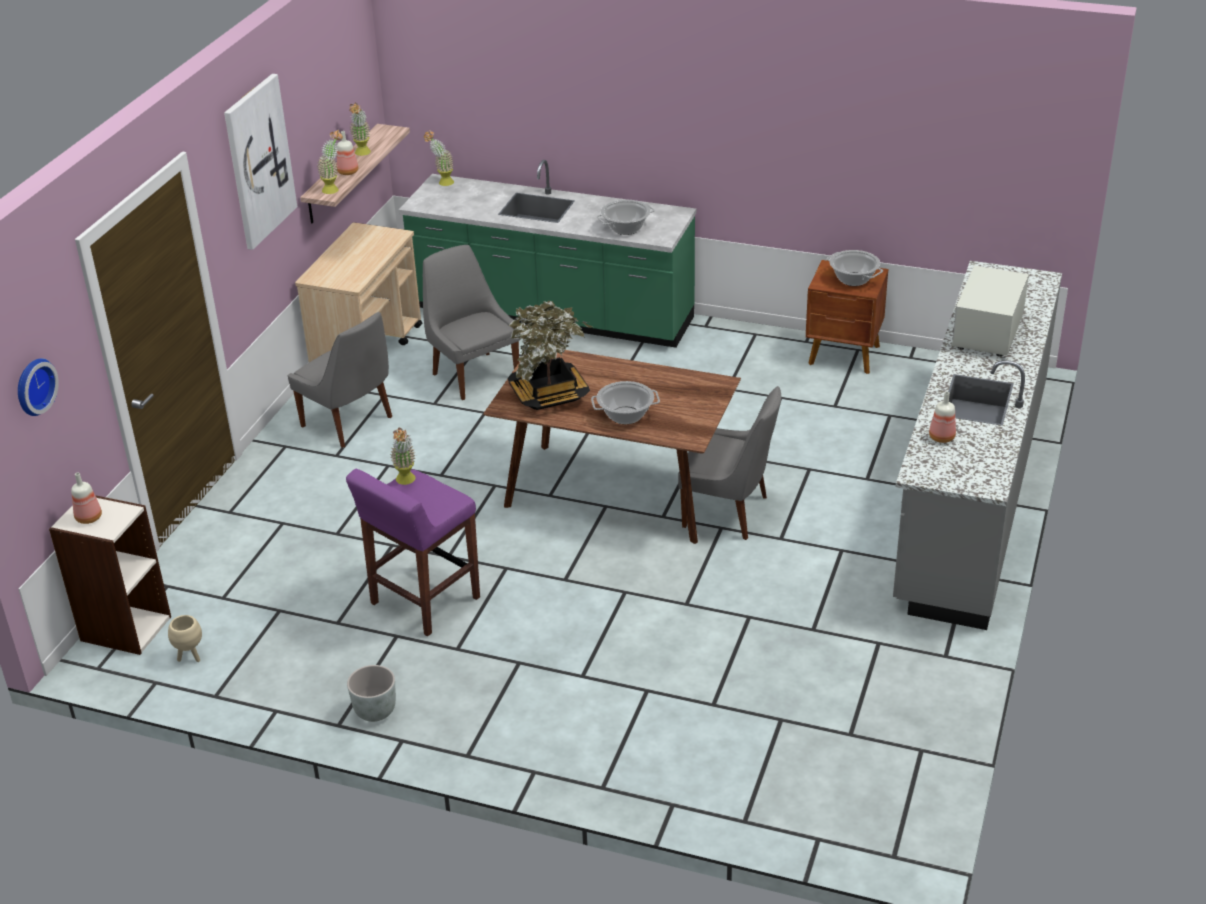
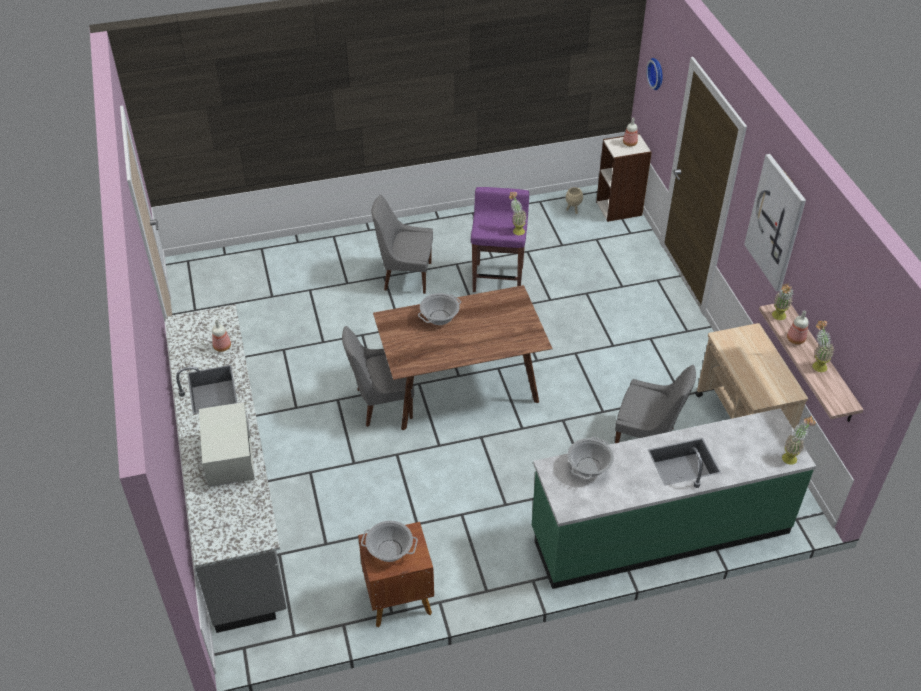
camera: 145 degrees right, 10 degrees up
(349, 423) = (673, 364): grey chair -> grey chair (405, 276)
(375, 712) = (462, 223): grey planter -> none
(549, 395) = (499, 313): potted plant -> none

